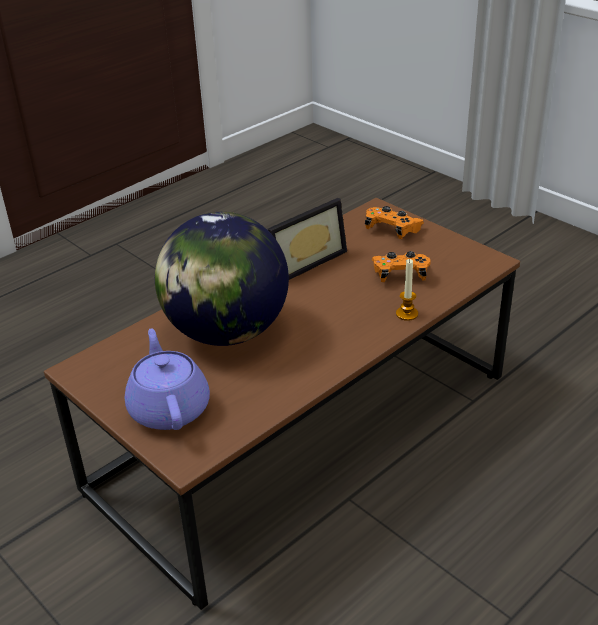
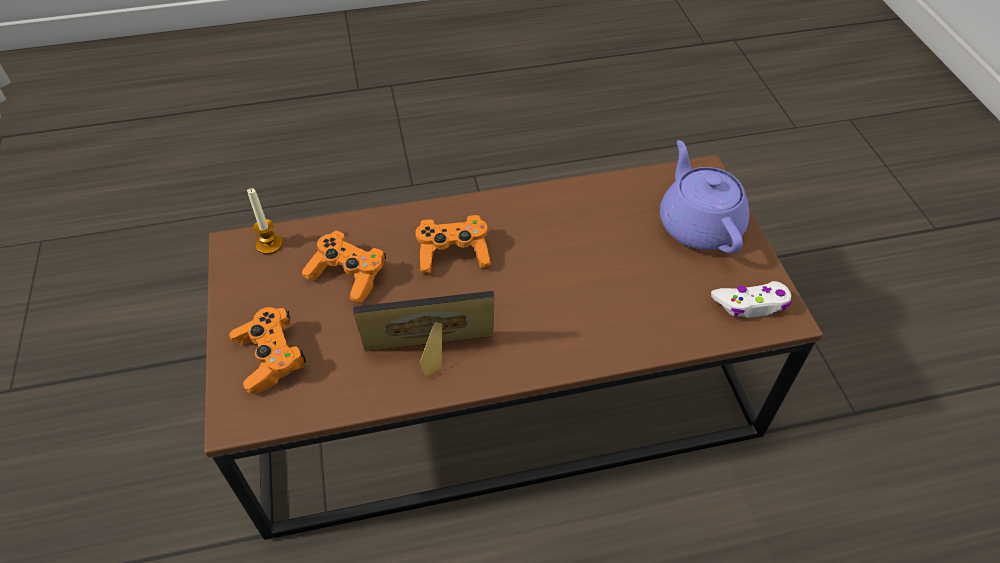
camera: 150 degrees left, 15 degrees up
(104, 367) = (751, 304): none -> white game controller
(169, 408) = (698, 225): purple teapot -> purple teapot turned 150 degrees clockwise
(227, 332) = (595, 288): globe -> none
(346, 312) = (453, 254): none -> orange game controller
(407, 314) = (399, 222): candle -> candle (269, 244)

